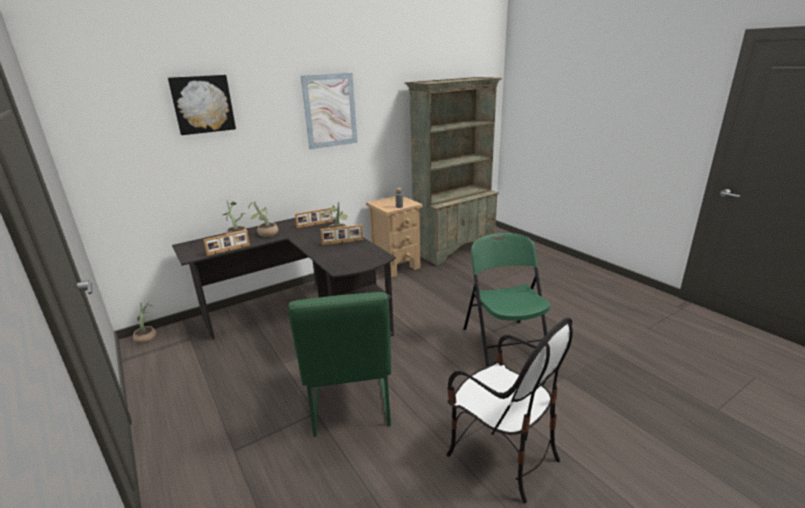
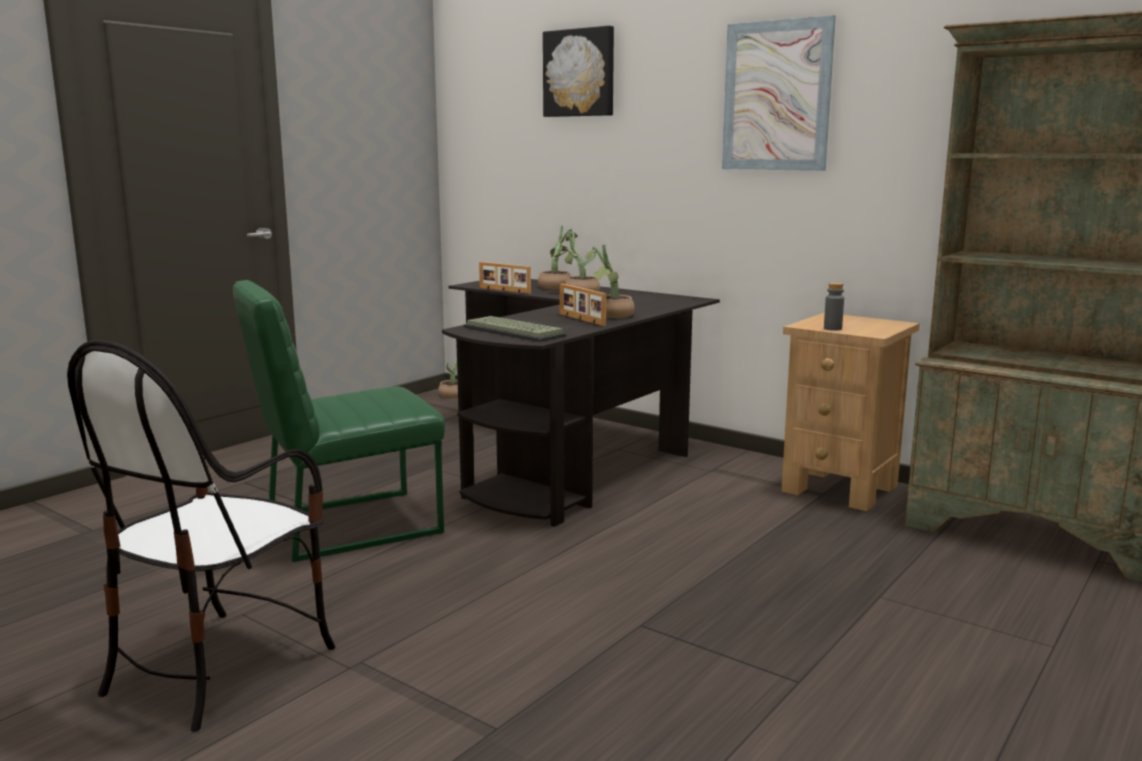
camera: 70 degrees right, 10 degrees down
(315, 224) = (648, 303): picture frame -> none
(358, 259) = (516, 331): none -> keyboard
(505, 344) = (591, 644): green chair -> none

